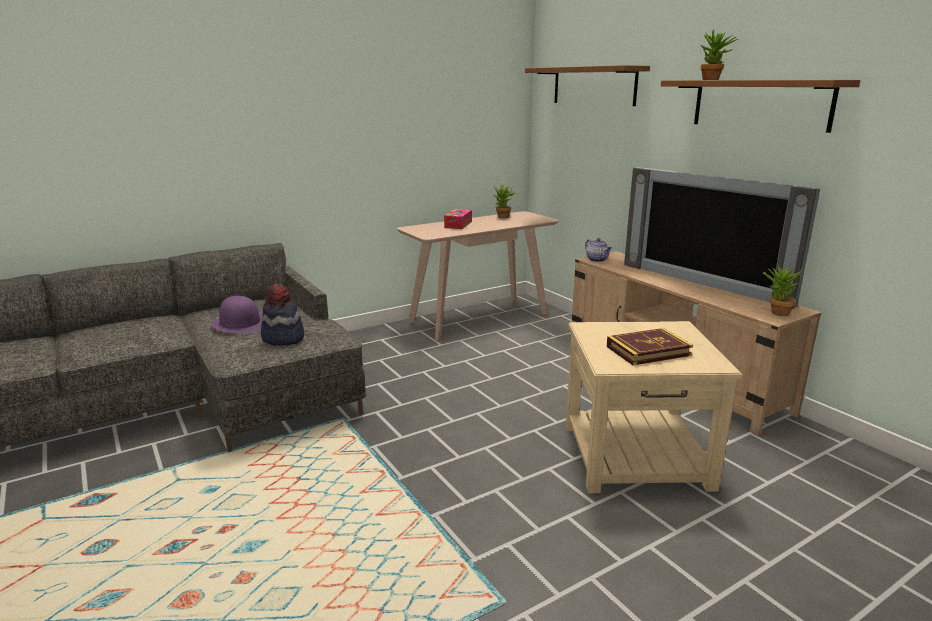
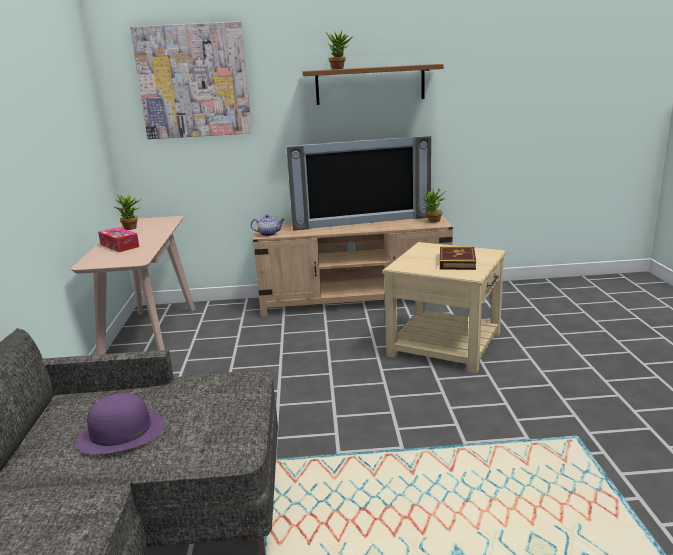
camera: 60 degrees left, 0 degrees up
(283, 338) = (214, 407): hat -> none
(593, 86) = (193, 81): brown shelf -> picture

